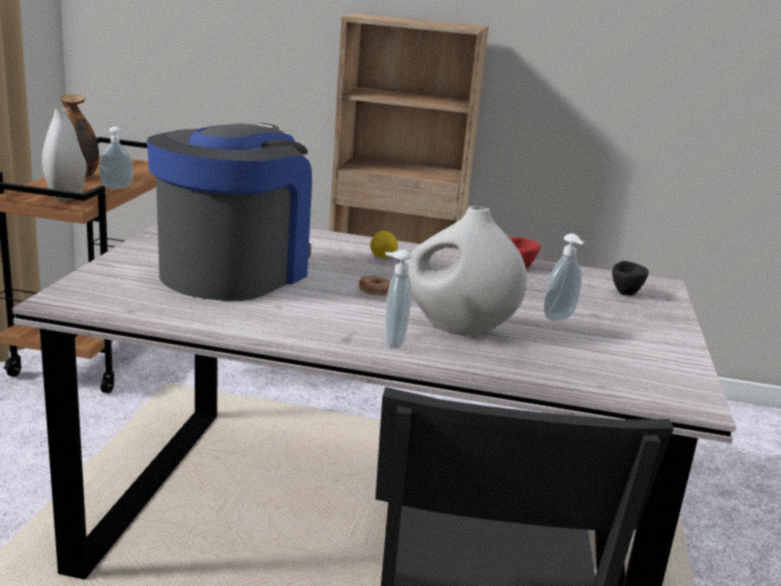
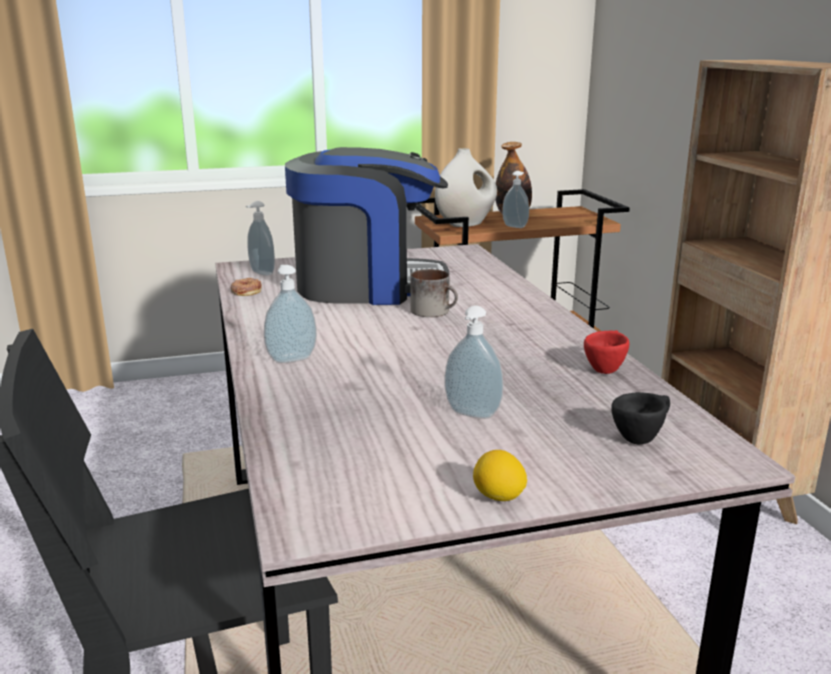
camera: 65 degrees right, 0 degrees up
(107, 298) = (260, 273): none -> soap dispenser
(343, 271) = (435, 311): none -> mug
(375, 290) = (408, 330): donut -> donut (246, 291)
(383, 257) = (502, 316): lemon -> lemon (498, 497)
(457, 327) = (363, 374): white vase -> none

